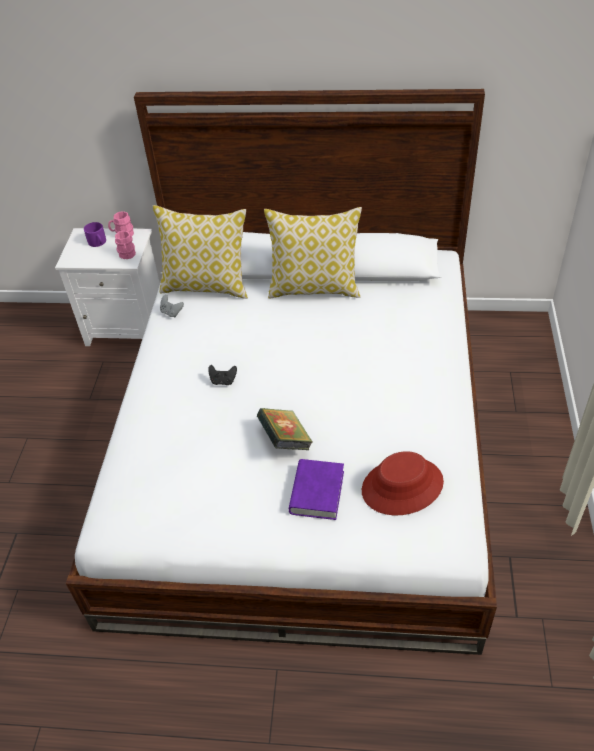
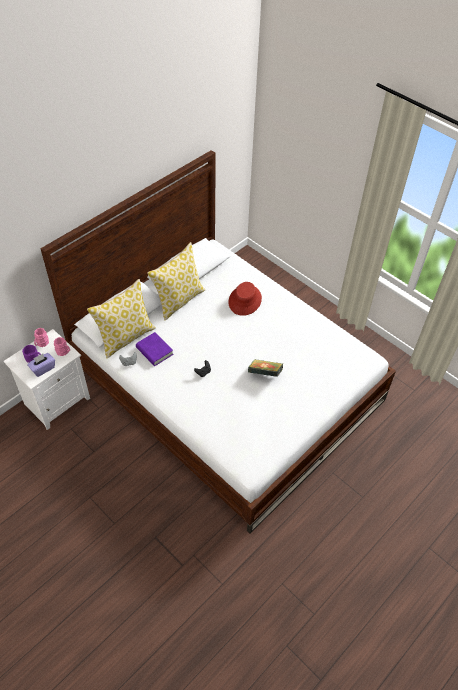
camera: 55 degrees left, 5 degrees up
(89, 257) = (43, 368): none -> purple tissue box
(317, 492) = (303, 382): purple book -> purple book (154, 351)
(402, 487) = (327, 354): red hat -> red hat (245, 300)

